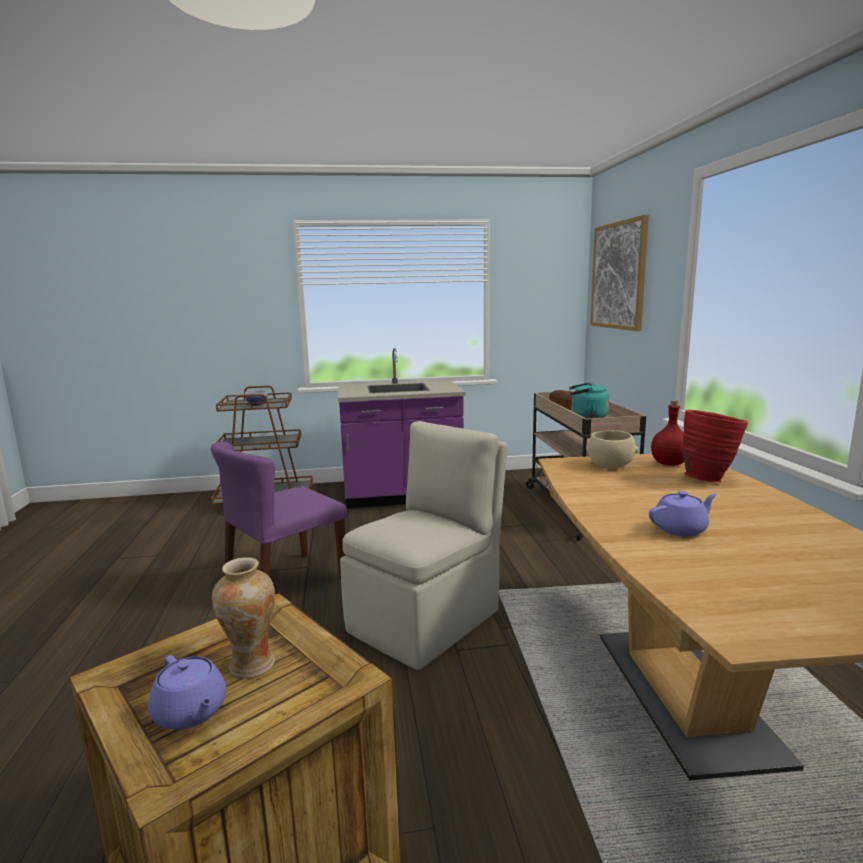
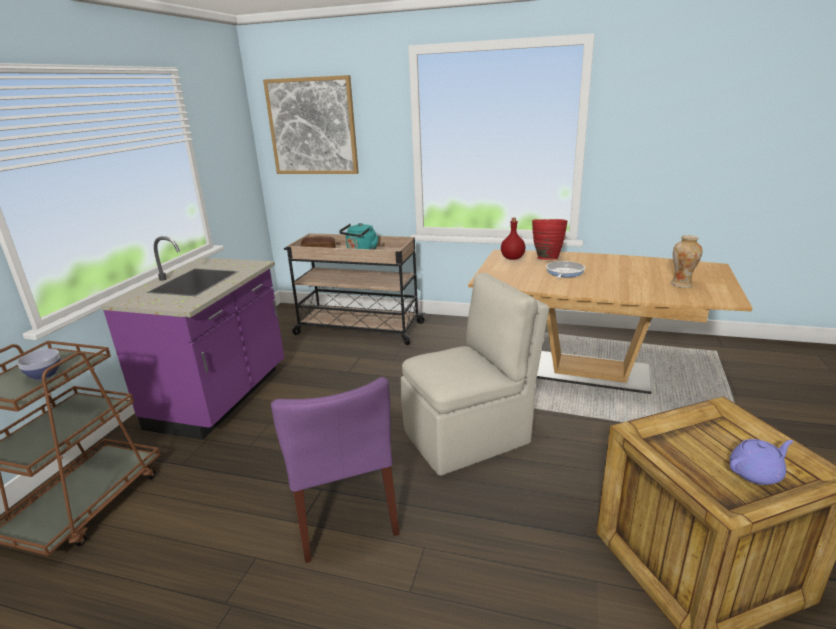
camera: 65 degrees left, 10 degrees up
(252, 665) = (699, 447): vase -> vase (681, 284)
(427, 619) = (469, 436): beige chair -> beige chair turned 90 degrees clockwise
(610, 465) = (502, 270): beige bowl -> none
(660, 494) = (564, 272): none -> frying pan
(681, 529) = (618, 281): purple teapot -> none

